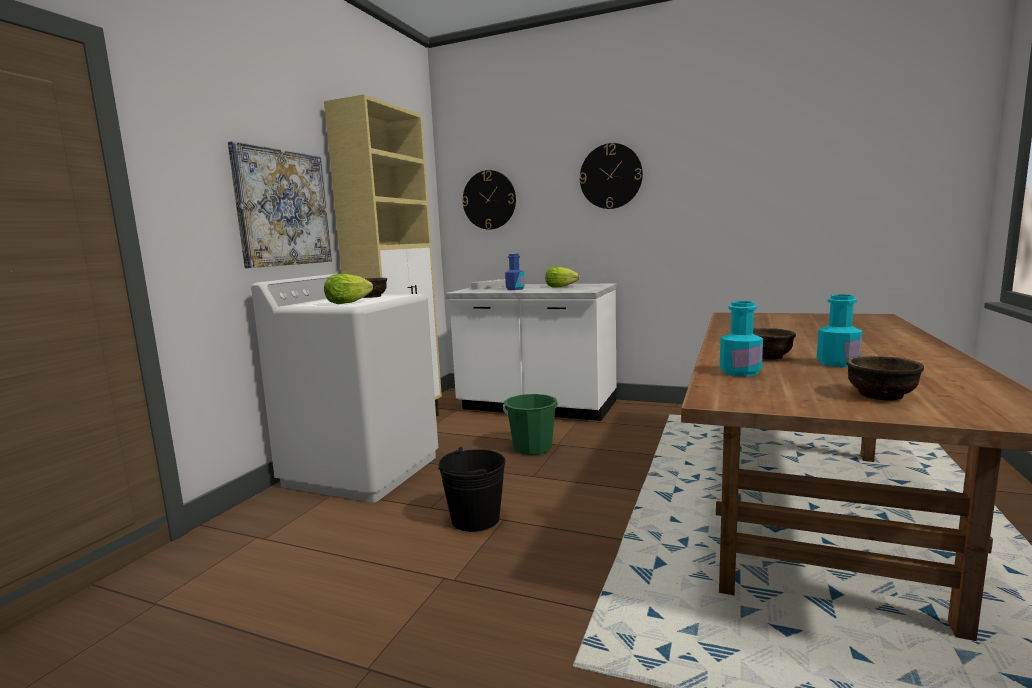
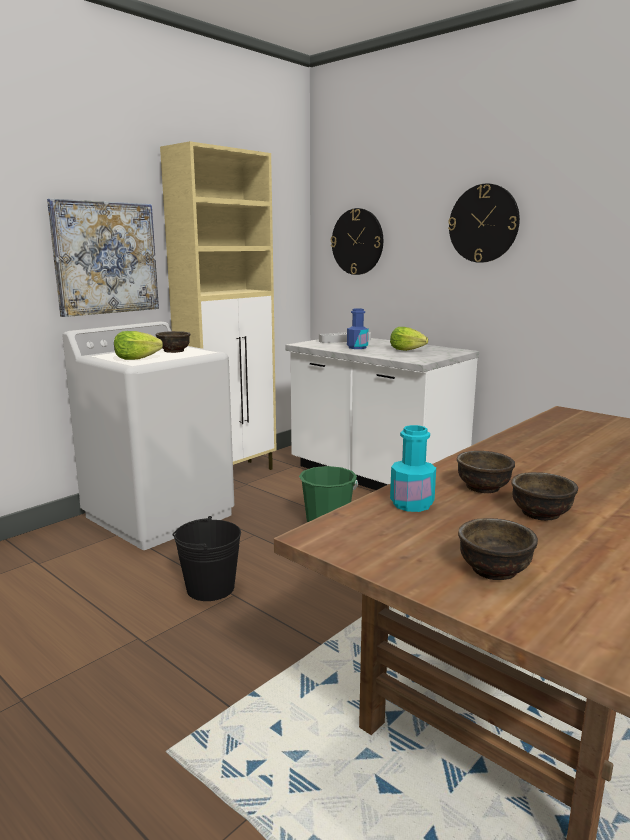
camera: 20 degrees right, 5 degrees up
(837, 363) = (541, 513): turquoise bottle -> brown bowl

